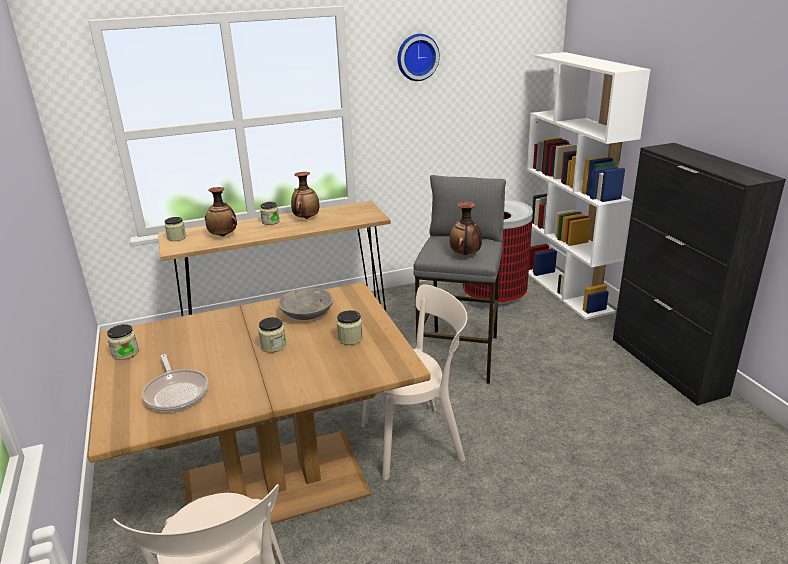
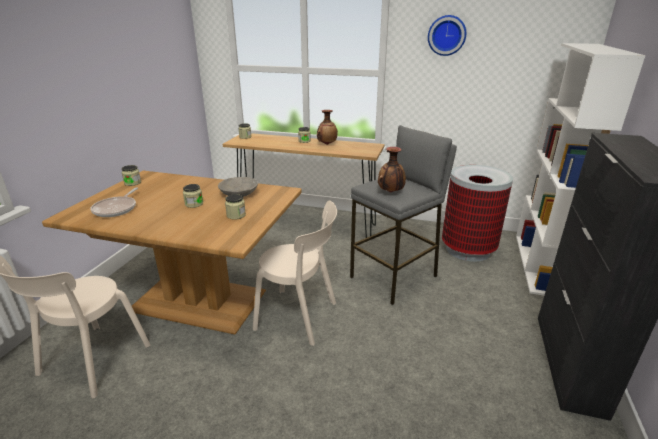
camera: 35 degrees right, 0 degrees up
(223, 235) = (268, 142): vase -> none

